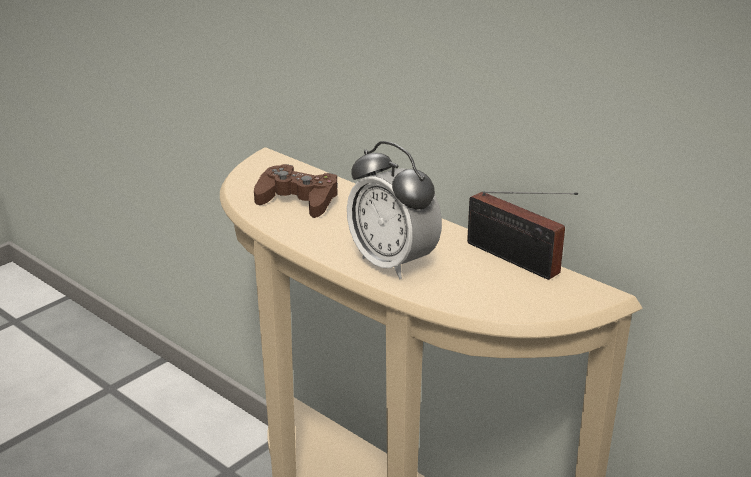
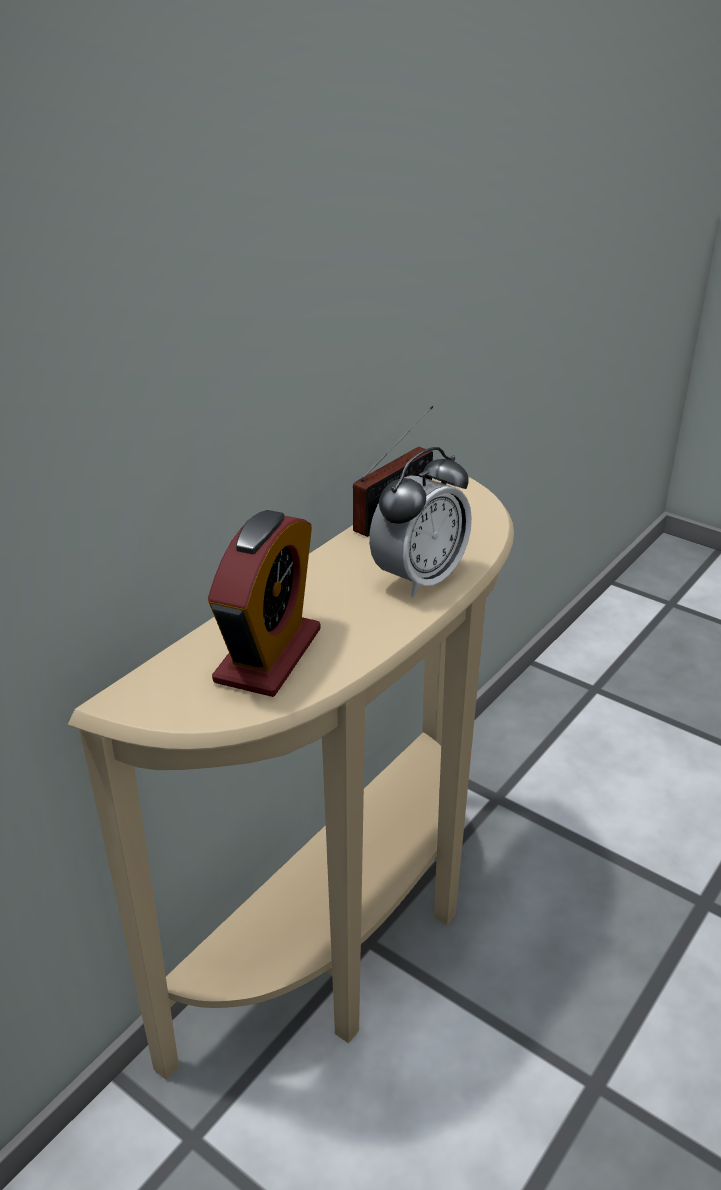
camera: 95 degrees left, 5 degrees up
(298, 200) = (268, 656): brown game controller -> alarm clock

